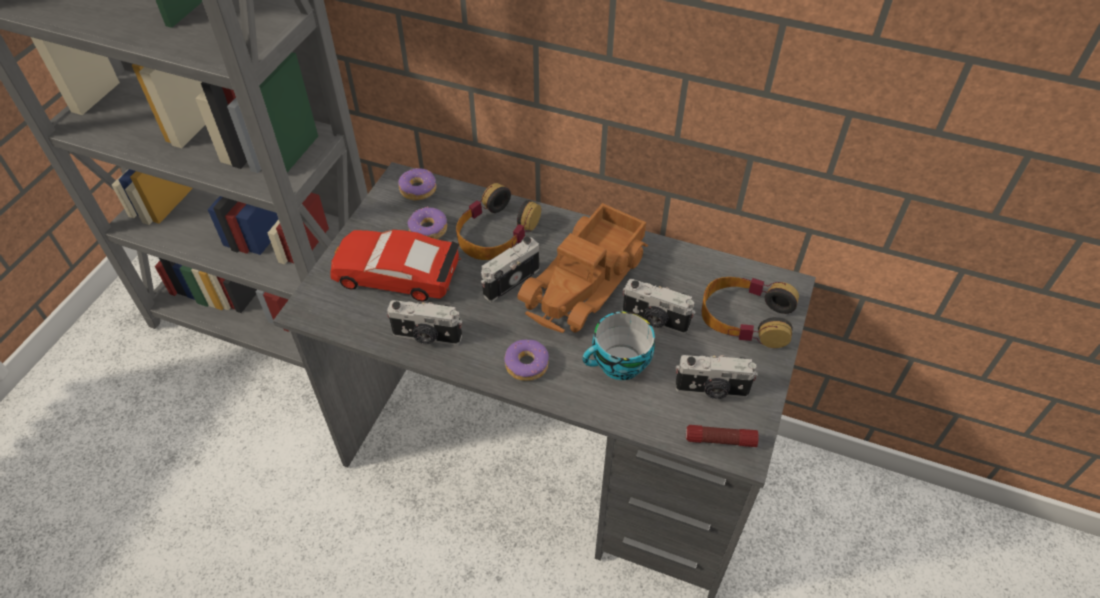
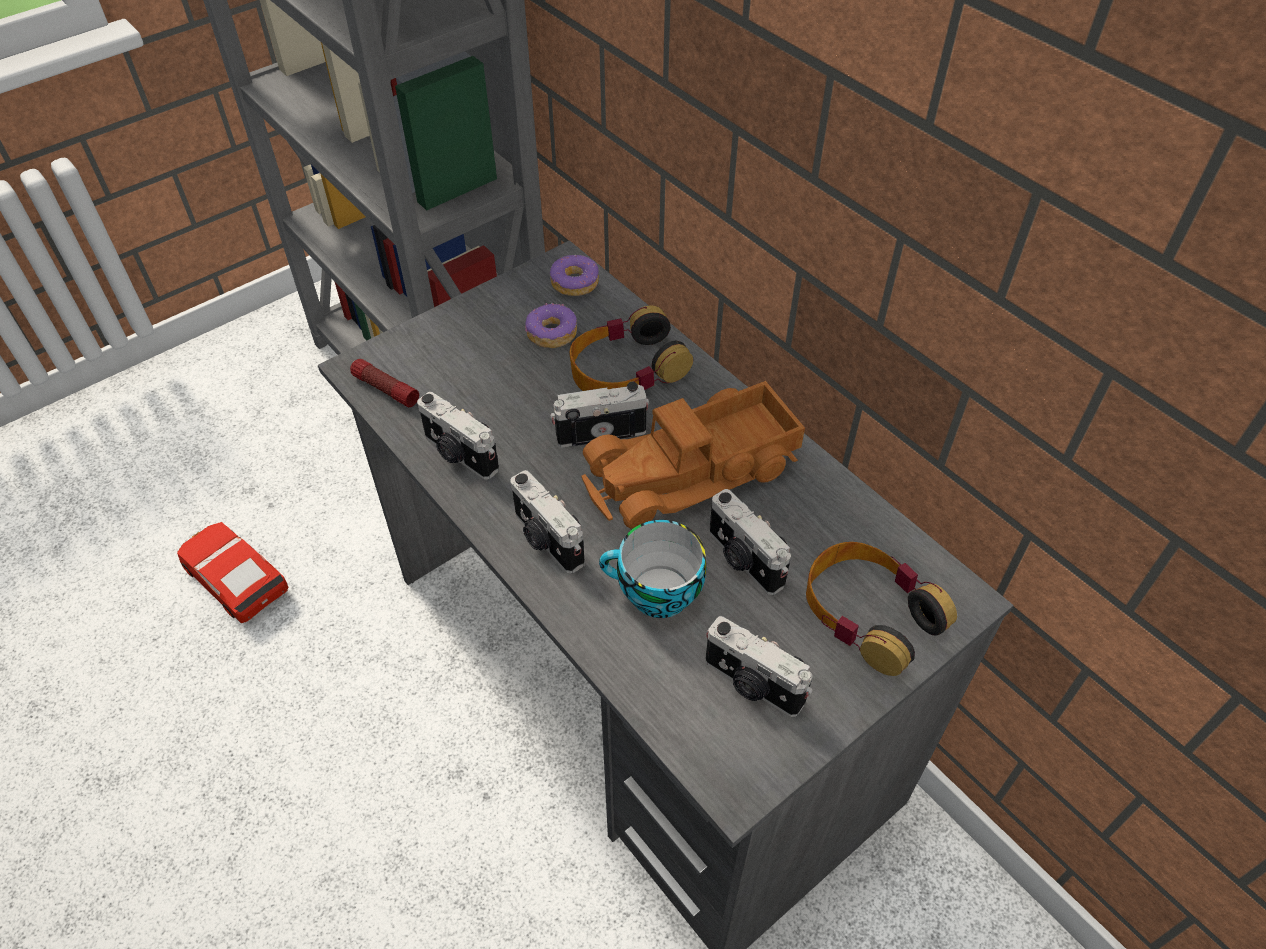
camera: 30 degrees right, 0 degrees up
(397, 274) = (481, 369): red toy car -> red toy car (236, 579)
(527, 364) = (546, 540): donut -> camera
(720, 440) = (715, 754): flashlight -> flashlight (385, 389)

